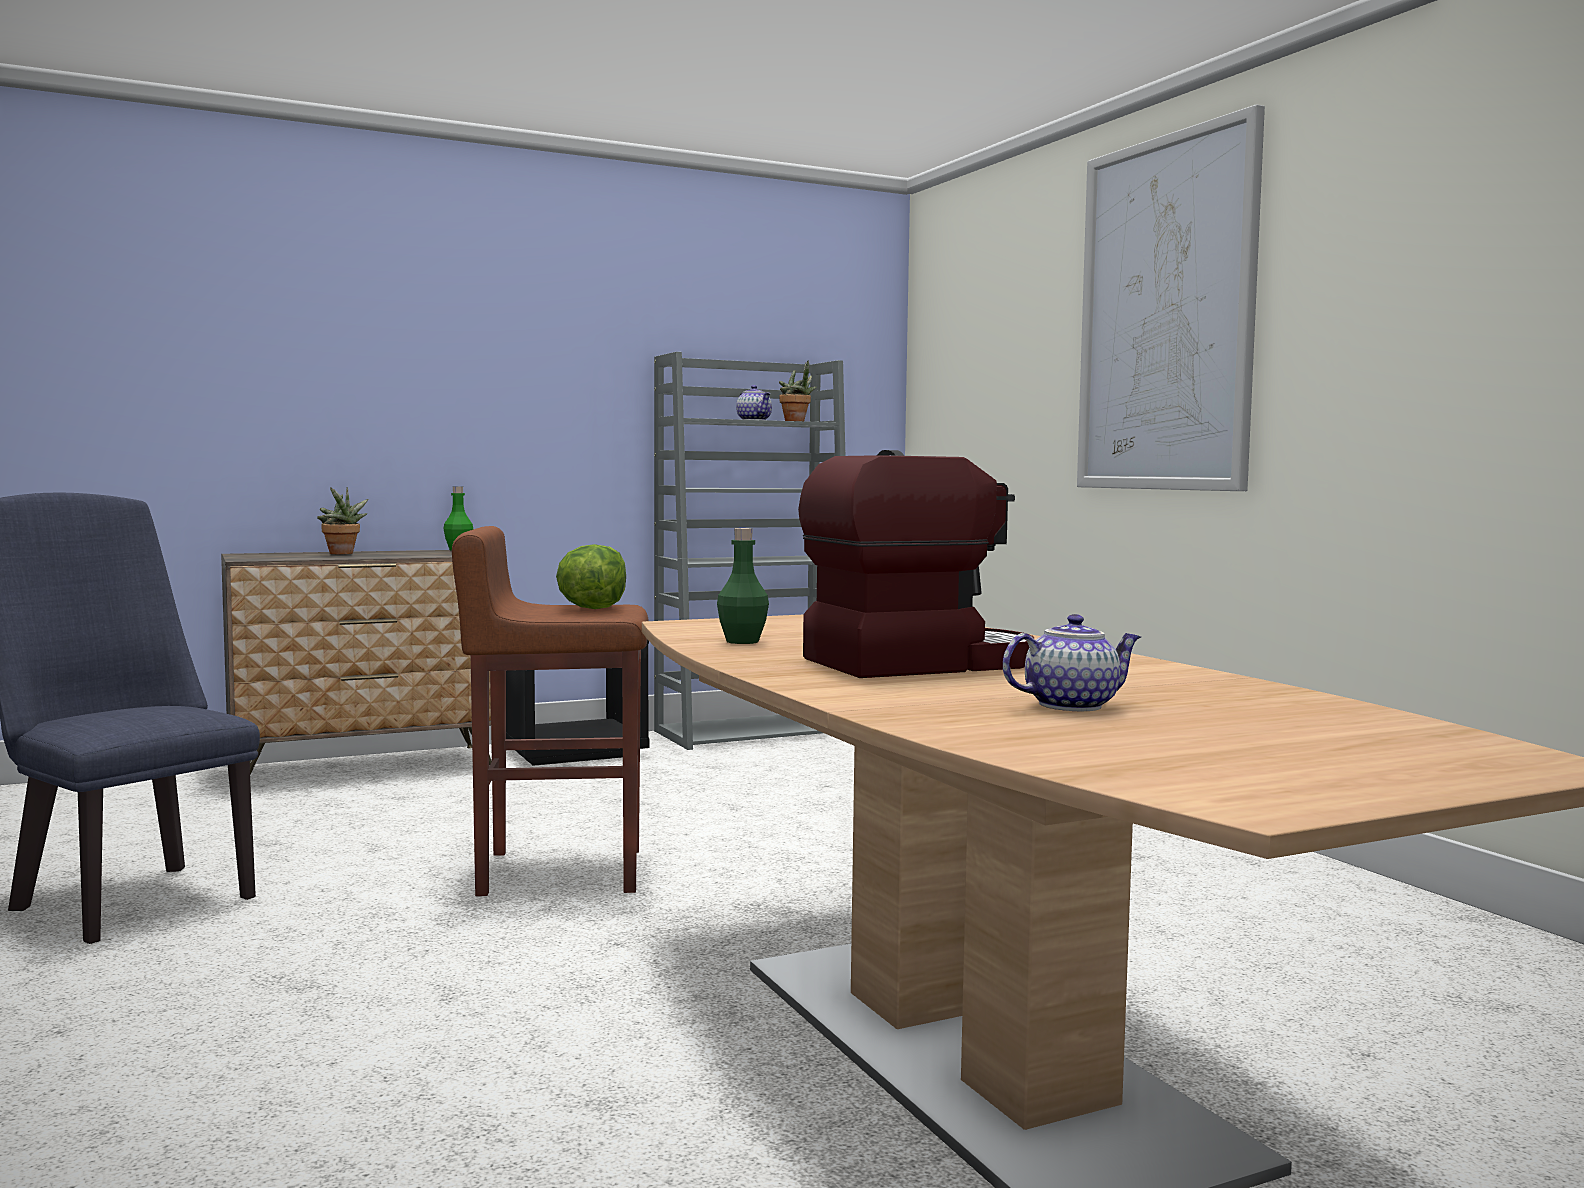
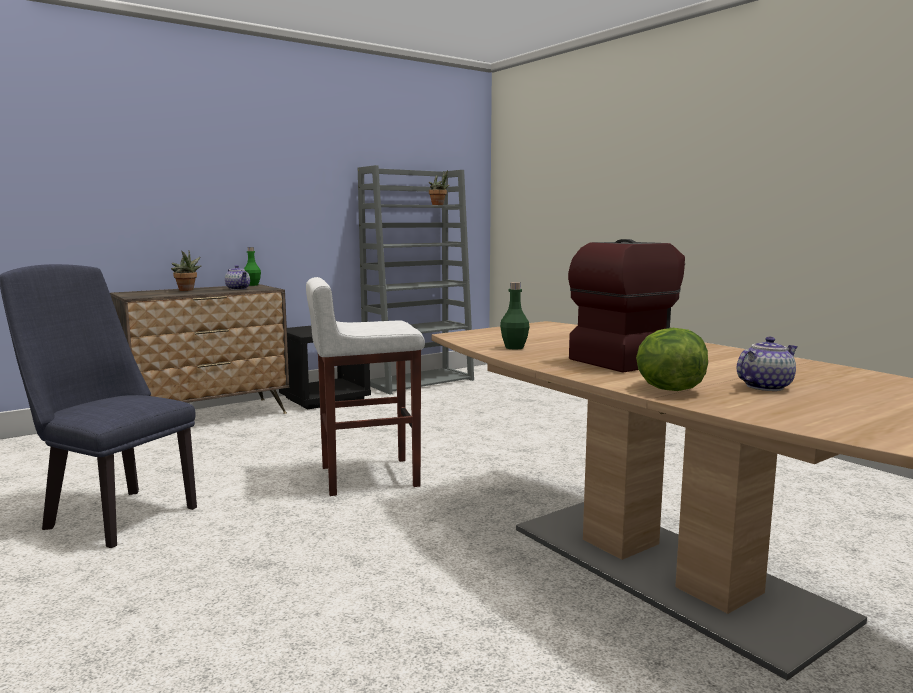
camera: 10 degrees left, 5 degrees up
(558, 871) = (367, 476): brown stool -> white stool
(592, 608) = (382, 324): lettuce -> lettuce (668, 389)
(755, 420) = (416, 204): teapot -> teapot (238, 289)
(1166, 314) = (664, 147): picture -> none

